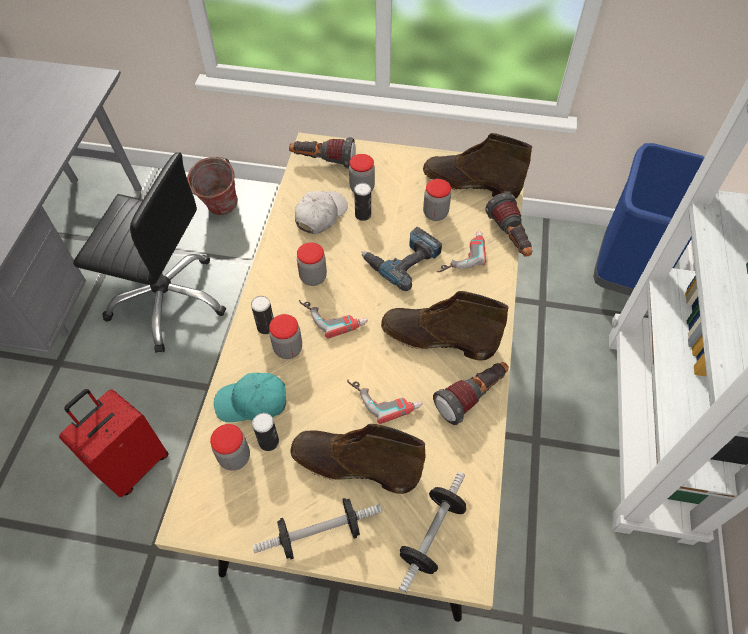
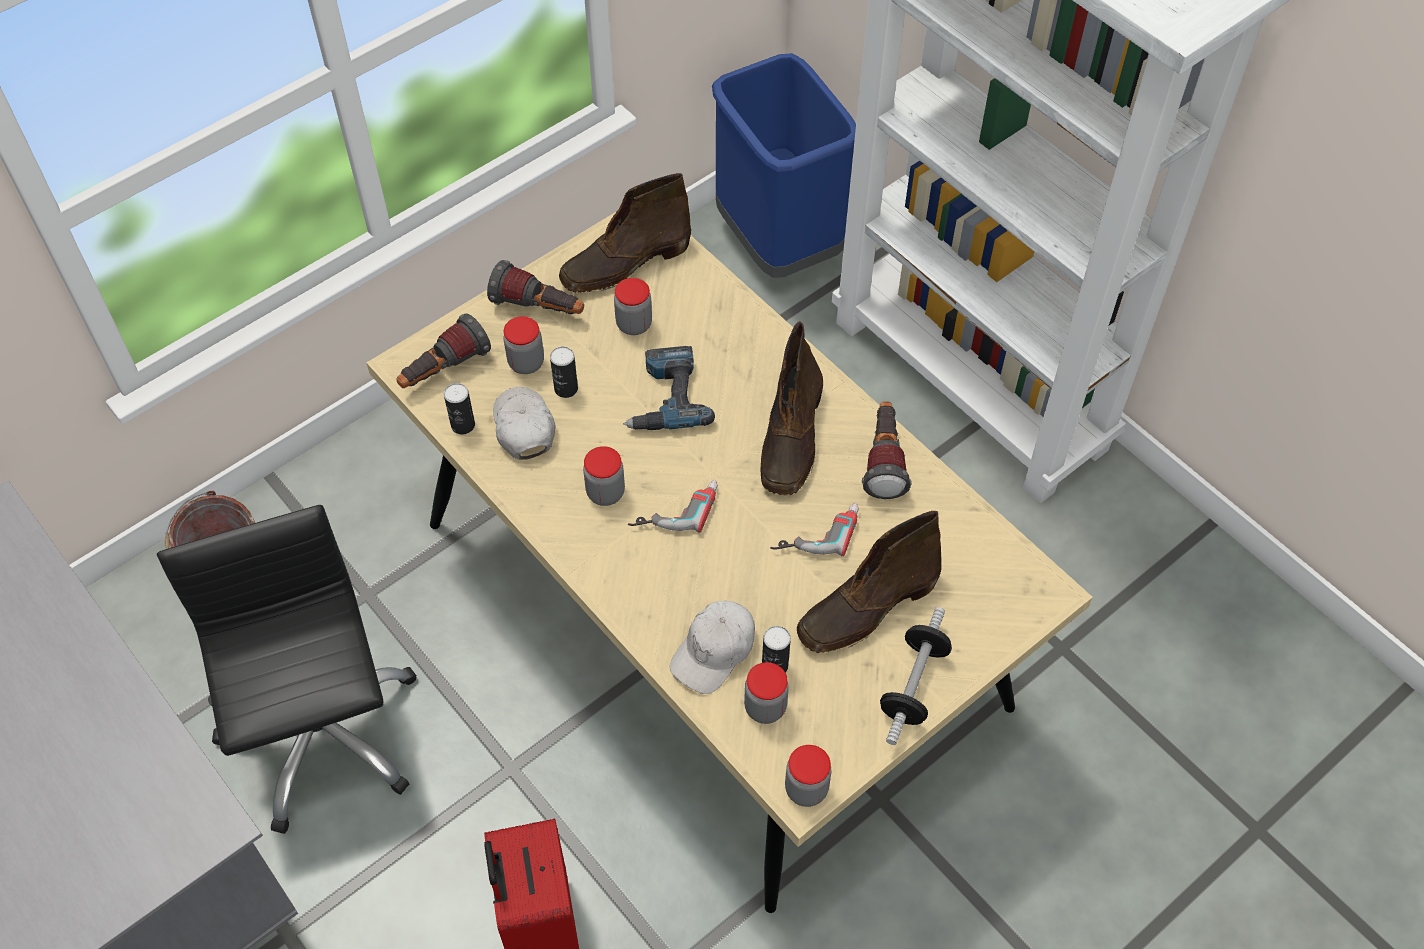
camera: 50 degrees left, 0 degrees up
(168, 300) = (321, 734): black office chair -> black office chair turned 75 degrees counterclockwise
(252, 402) = (714, 651): turquoise cap -> white cap
(266, 327) = (628, 579): can -> can (463, 425)
(288, 349) = (677, 577): jar -> jar (806, 789)
(432, 535) = (992, 595): dumbbell -> none
(437, 337) = (791, 438): brown boot -> brown boot turned 45 degrees counterclockwise
(459, 254) = (709, 344): power drill -> none
(510, 238) = (733, 287): flashlight -> flashlight (539, 308)

